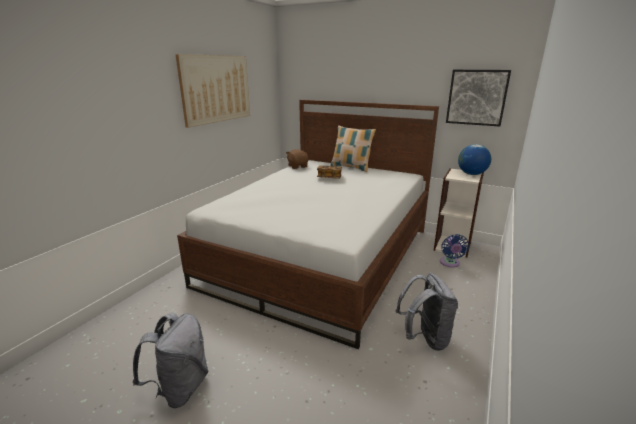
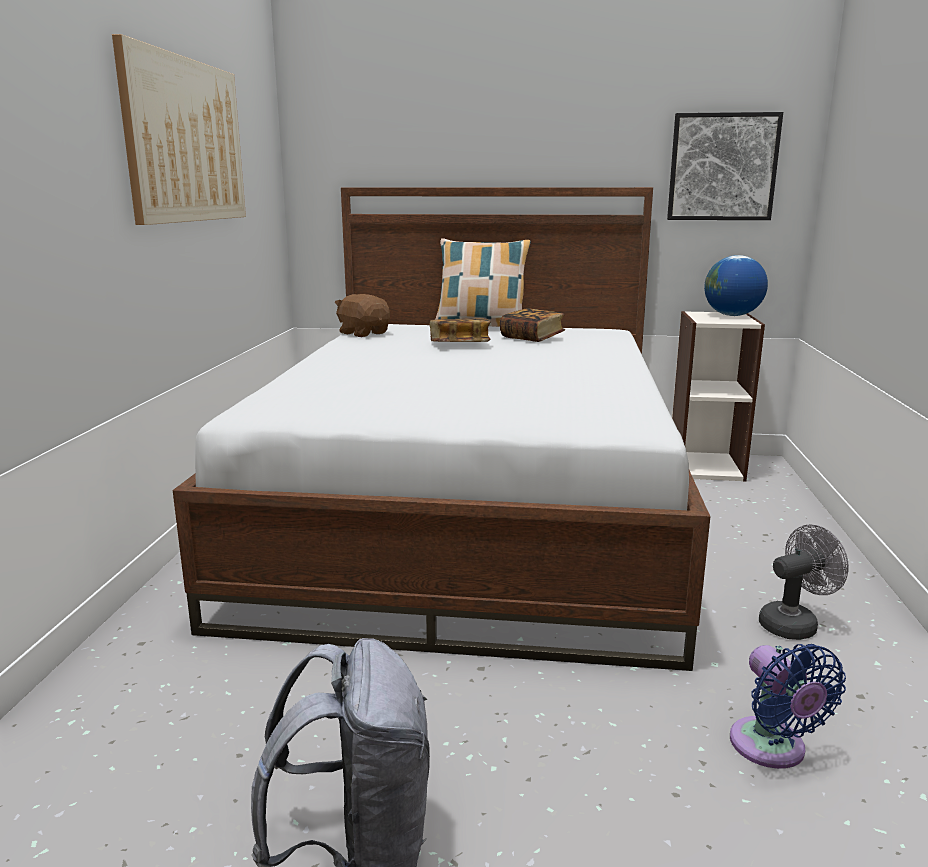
camera: 20 degrees left, 5 degrees down
(366, 177) = (532, 338): none -> book
(424, 338) = (794, 624): grey backpack -> grey fan
(450, 263) = (726, 495): blue fan -> blue fan (772, 749)

